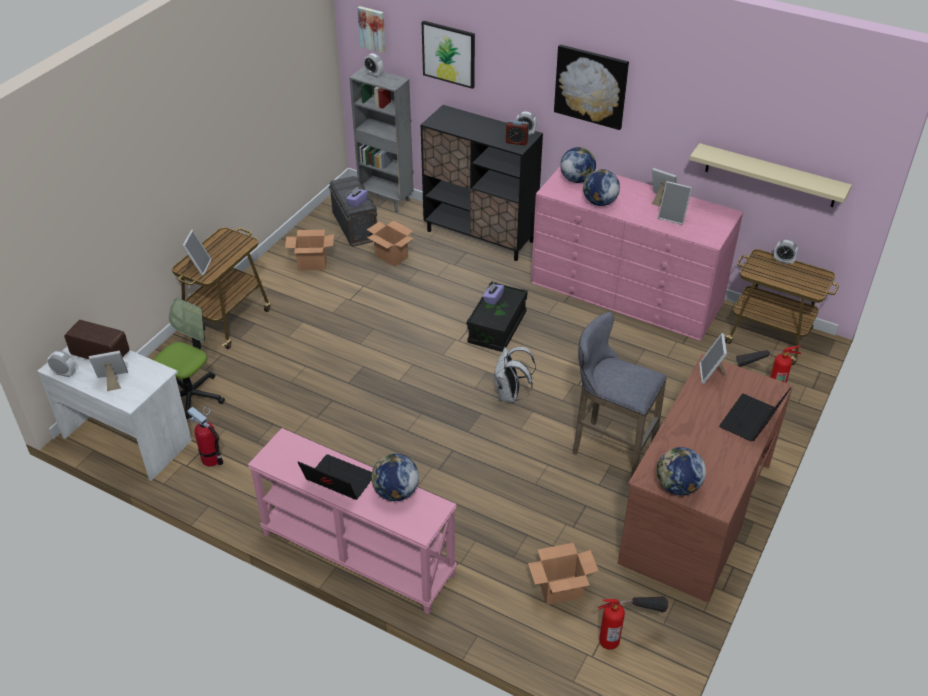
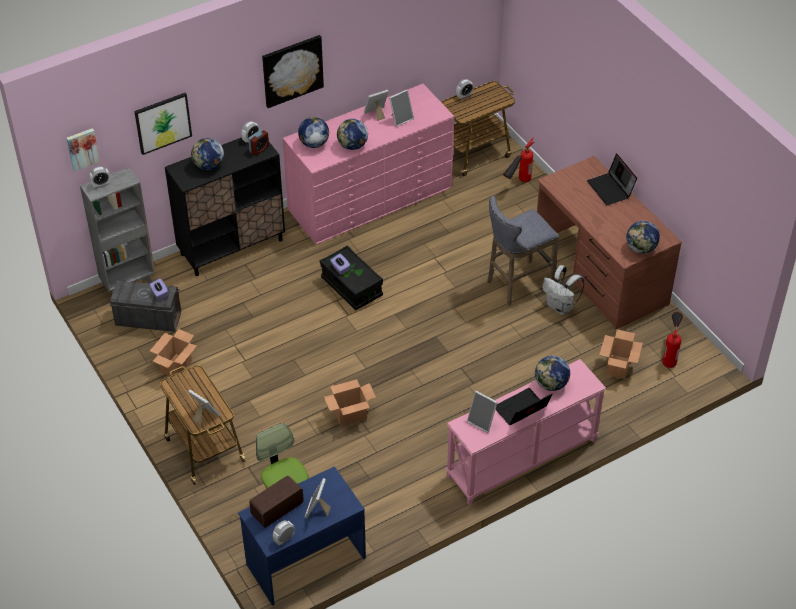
camera: 60 degrees left, 5 degrees up
(128, 438) = (305, 560): white desk -> blue desk
(211, 459) = (368, 512): fire extinguisher -> none
(391, 256) = (210, 312): cardboard box -> cardboard box (350, 415)
(466, 124) = (208, 166): none -> globe
(510, 395) = (429, 312): white backpack -> white backpack (561, 307)
(711, 374) = (559, 185): picture frame -> picture frame (482, 421)
(770, 176) = (434, 47): beige shelf -> none

